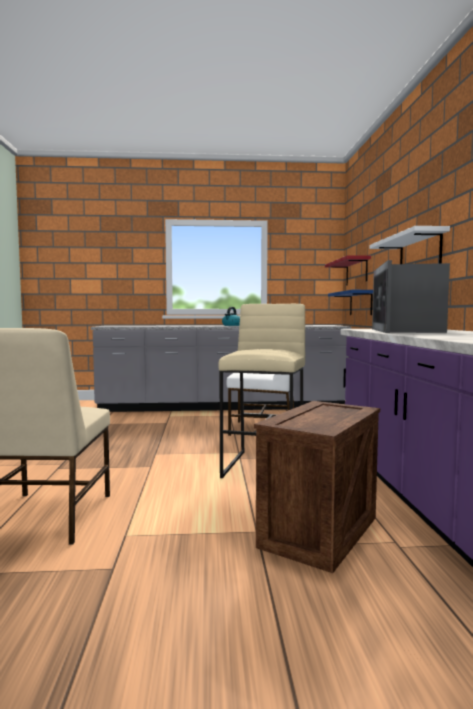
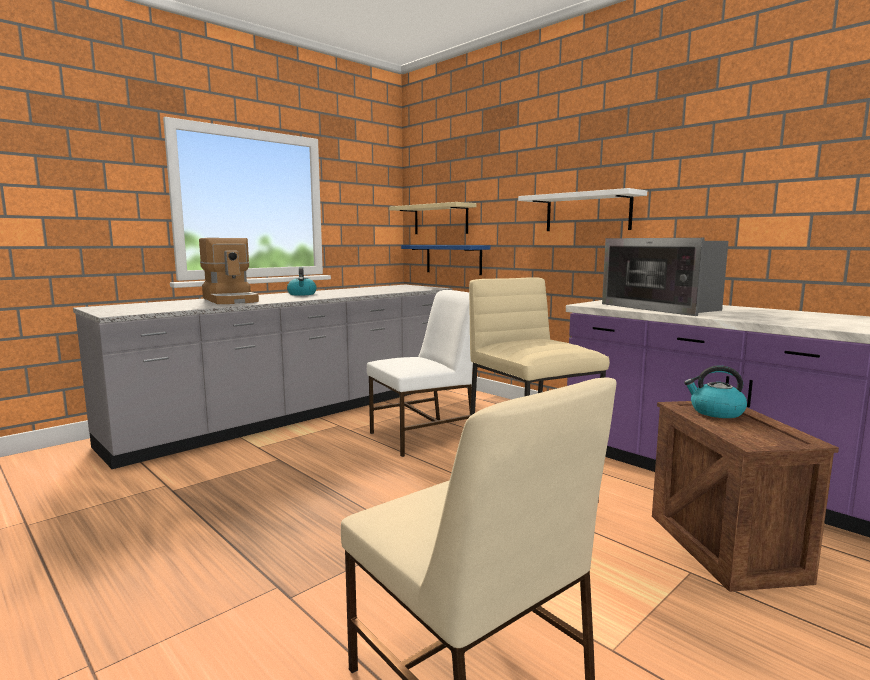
camera: 40 degrees left, 5 degrees up
(180, 325) = (231, 300): none -> coffee machine
(330, 410) = (716, 412): none -> kettle
(356, 272) = (440, 219): red shelf -> beige shelf

